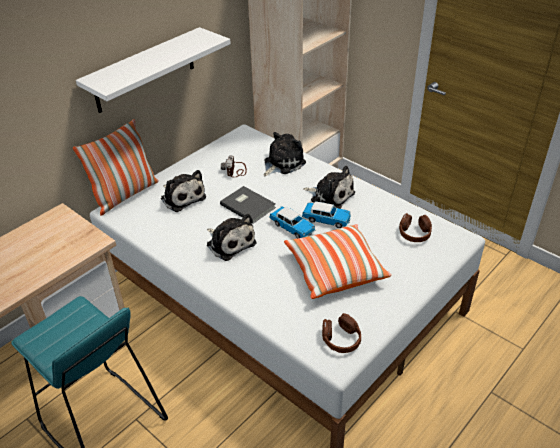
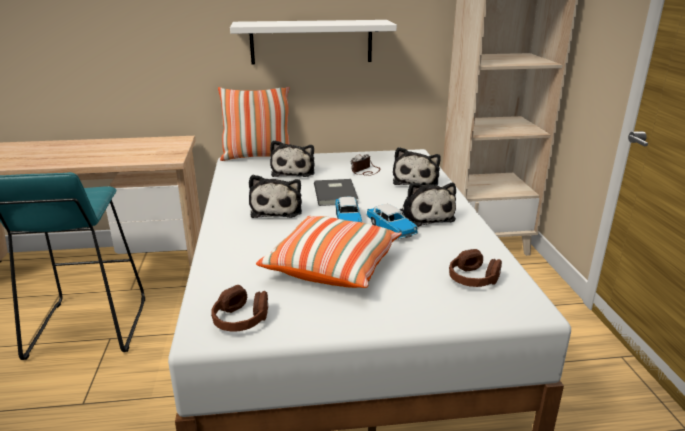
camera: 40 degrees right, 15 degrees down
(282, 163) = (416, 180): plush toy -> plush toy turned 105 degrees clockwise

